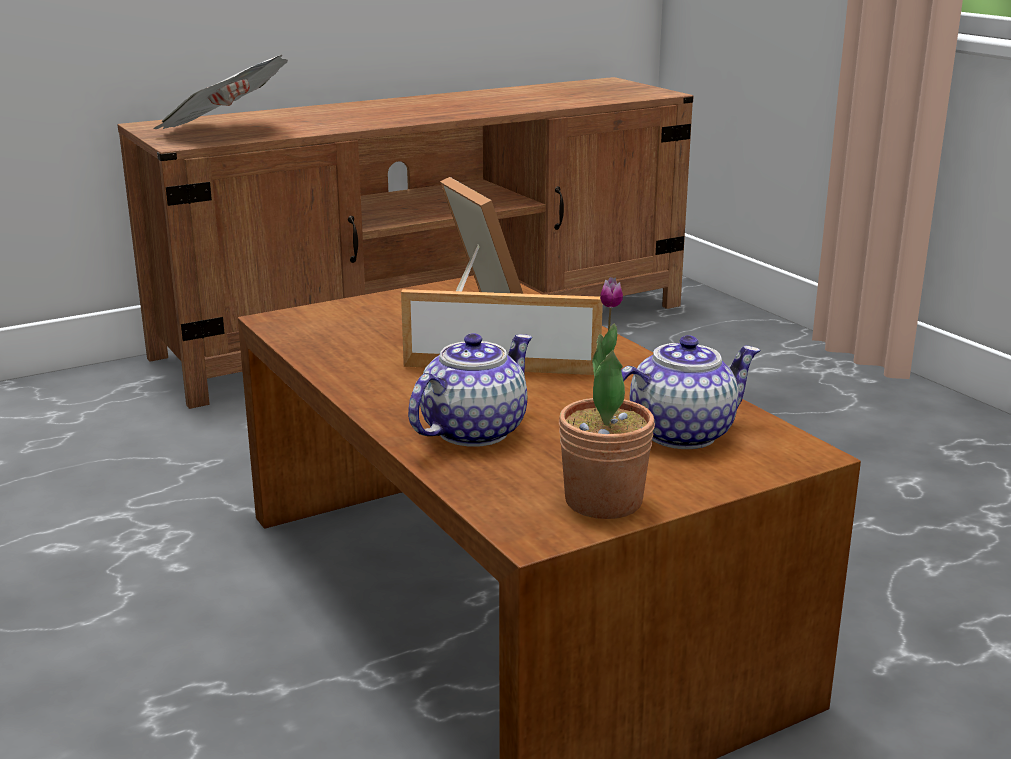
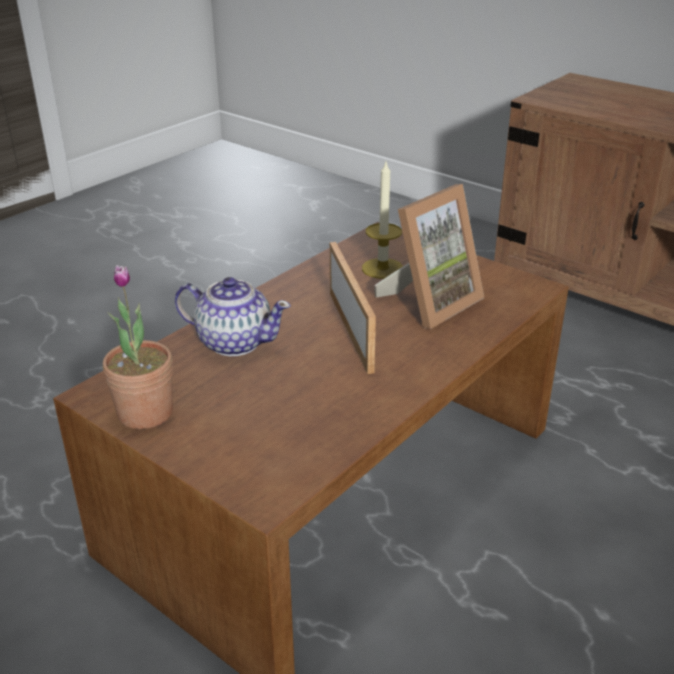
camera: 70 degrees right, 10 degrees up
(224, 132) = (589, 101): newspaper -> none
(370, 333) = (382, 268): none -> candle
(681, 433) = (273, 430): teapot -> none

